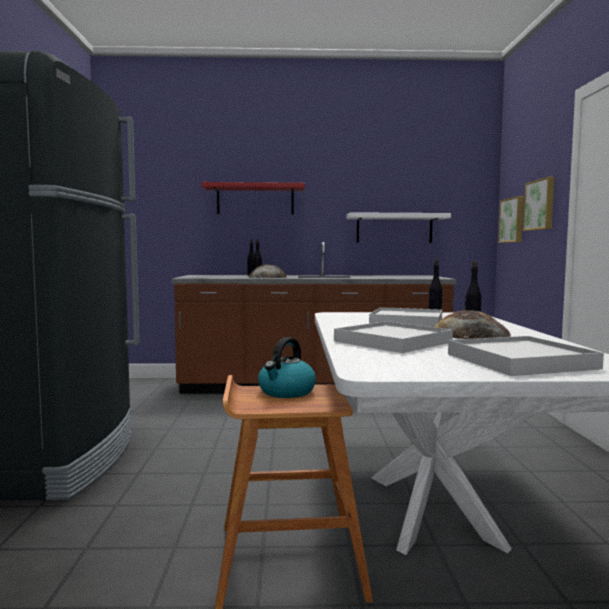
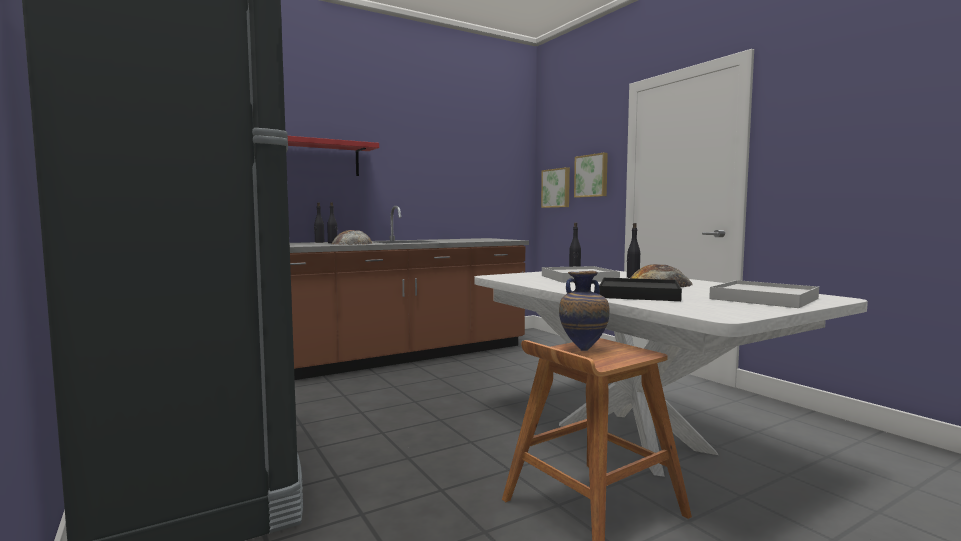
camera: 30 degrees left, 0 degrees up
(286, 392) = (583, 349): kettle -> vase
(392, 342) = (638, 294): white tray -> black tray
(394, 228) = (454, 193): white shelf -> none

